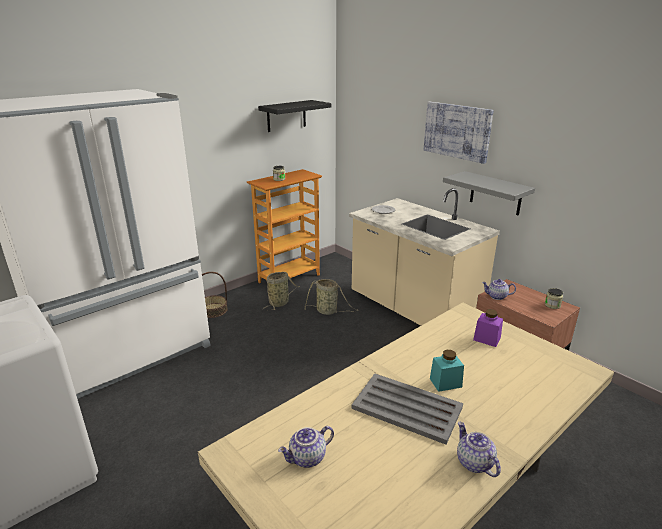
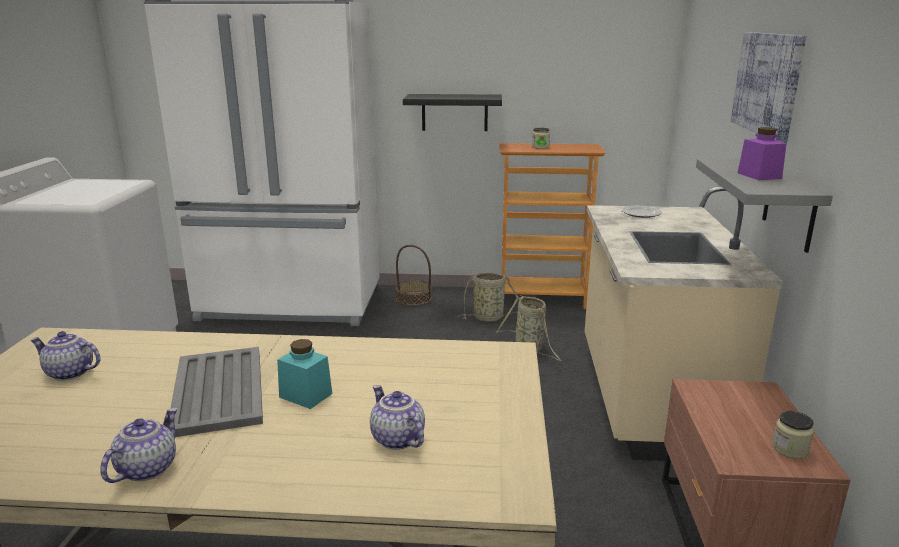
camera: 45 degrees right, 5 degrees down
(286, 116) = (581, 60): black shelf -> black shelf (454, 112)
(487, 339) = (463, 388): purple jar -> purple jar (759, 176)
(497, 297) = (700, 393): teapot -> teapot (396, 439)

